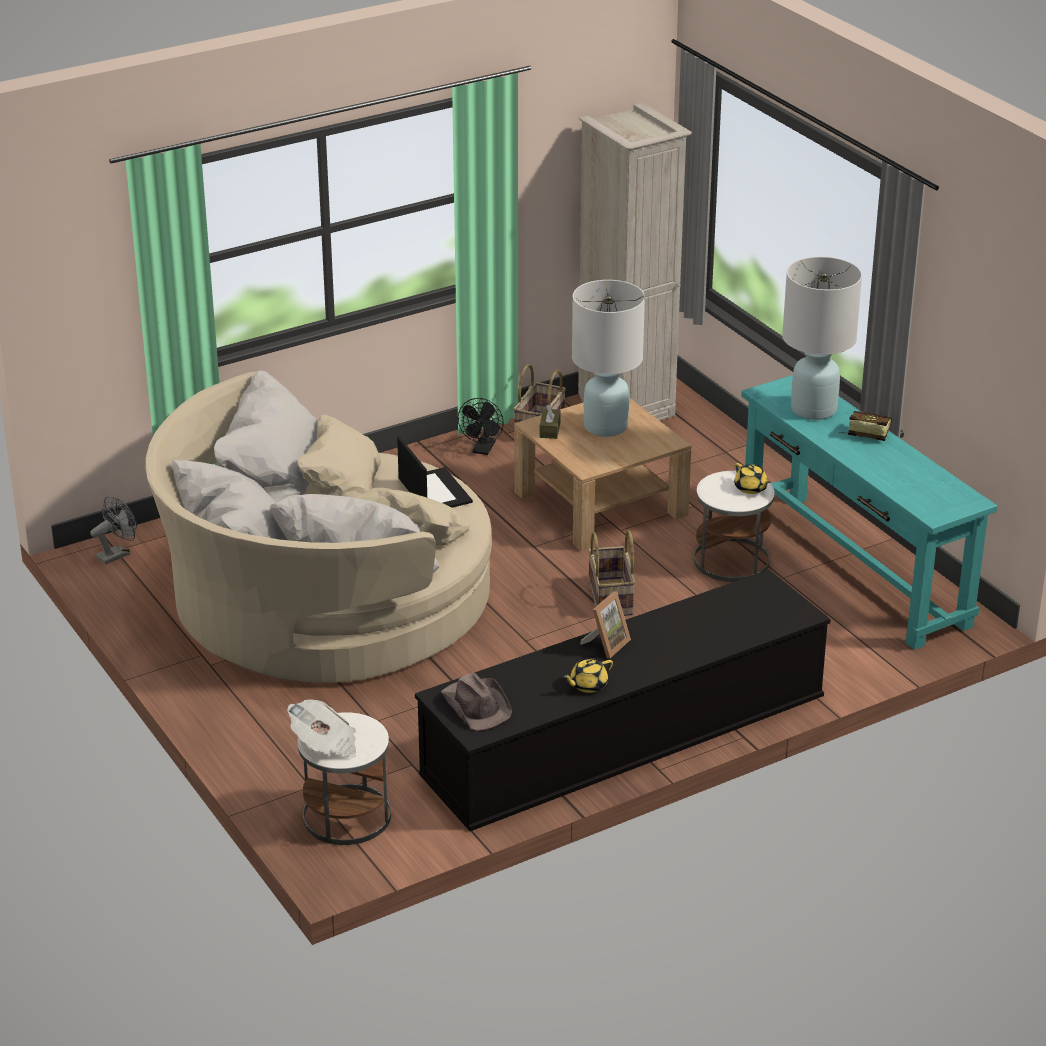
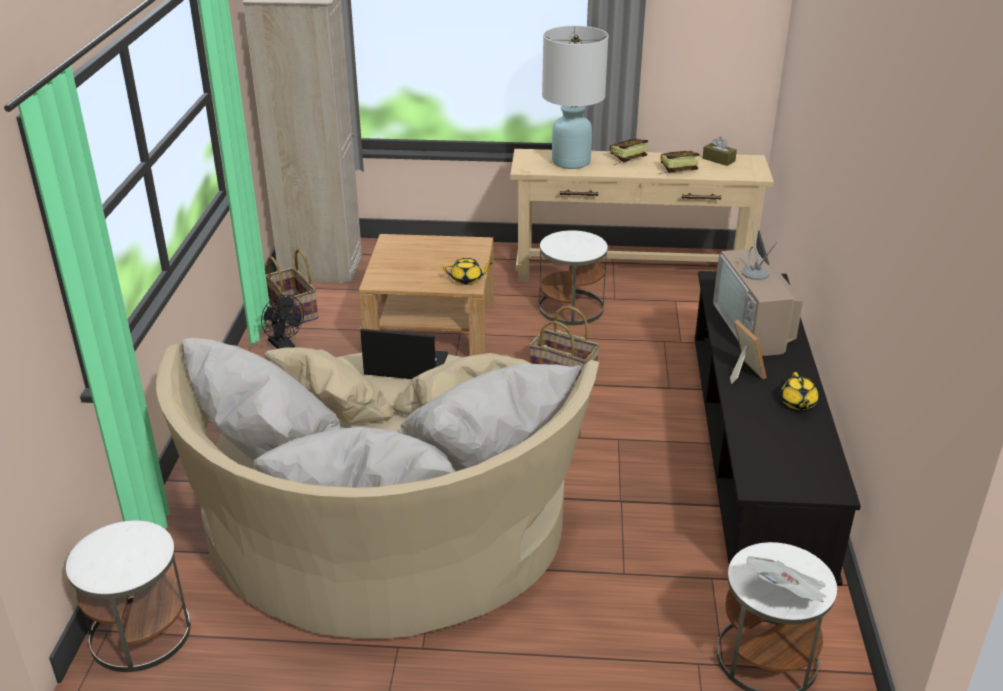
camera: 55 degrees left, 0 degrees up
(117, 554) = (140, 634): grey fan -> white side table
(477, 705) = (786, 471): brown hat -> none
(550, 430) = (392, 279): brown tissue box -> brown tissue box (718, 160)
(605, 426) = (420, 257): white table lamp -> none
(693, 630) = (755, 328): none -> television
(751, 488) = (579, 238): yellow teapot -> yellow teapot (467, 280)
(853, 568) = (632, 271): turquoise console table -> beige console table
(877, 467) = (675, 170): none -> book

